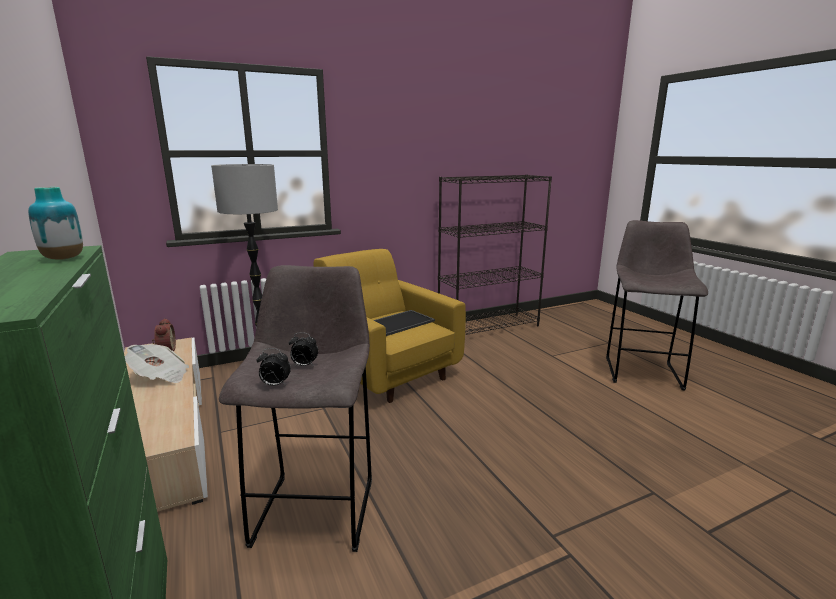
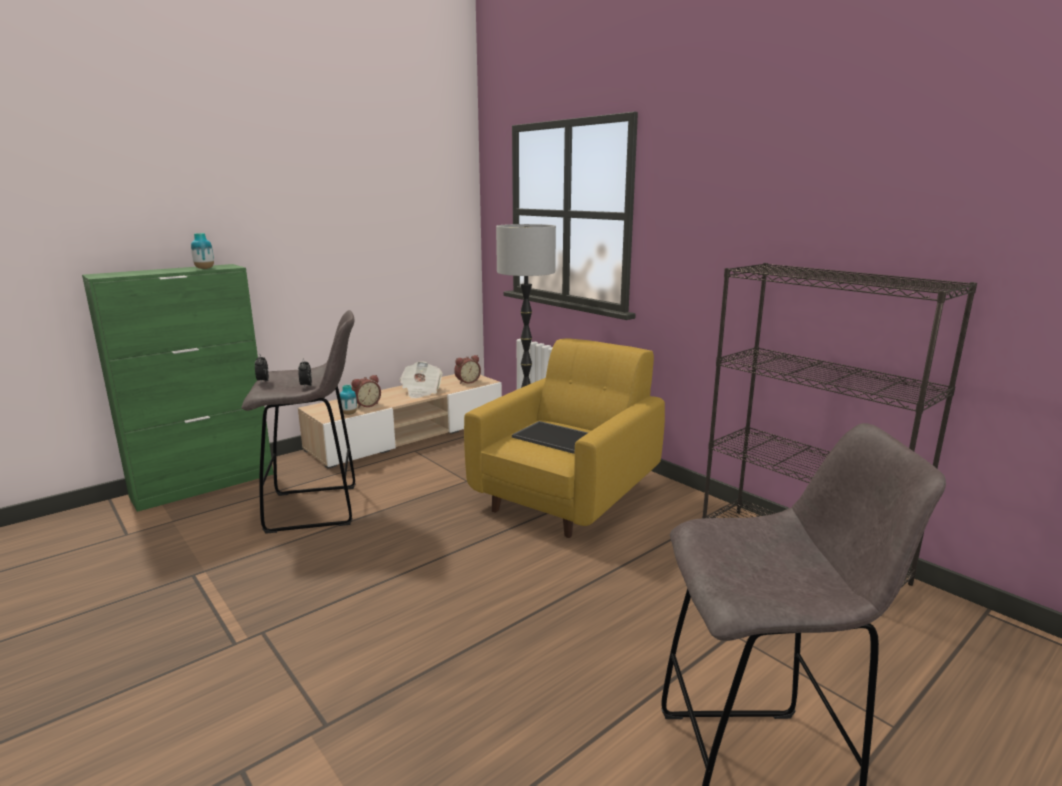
camera: 75 degrees right, 0 degrees up
(160, 412) = (366, 405): none -> alarm clock
(180, 424) = (349, 414): none -> vase

